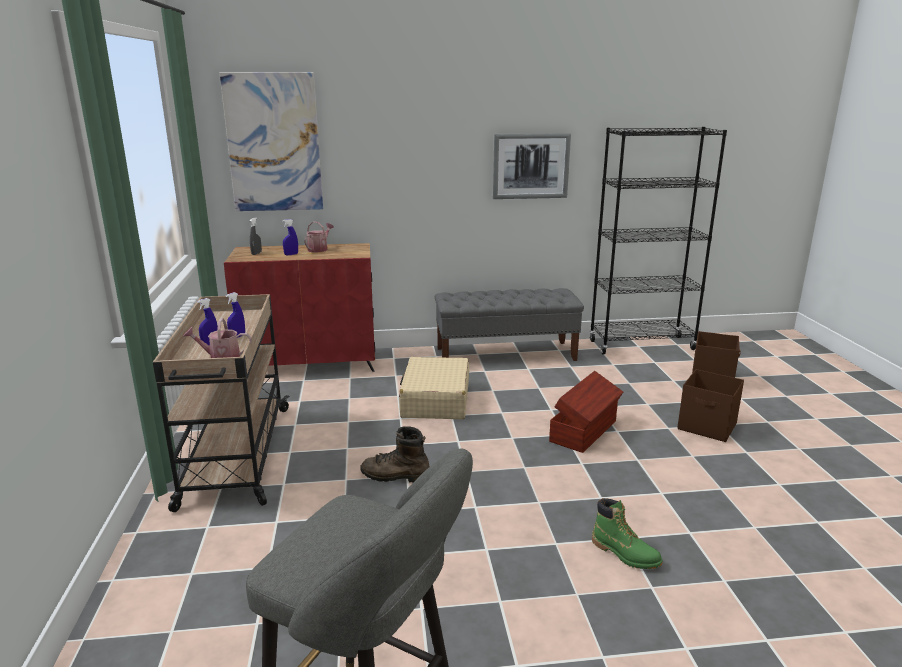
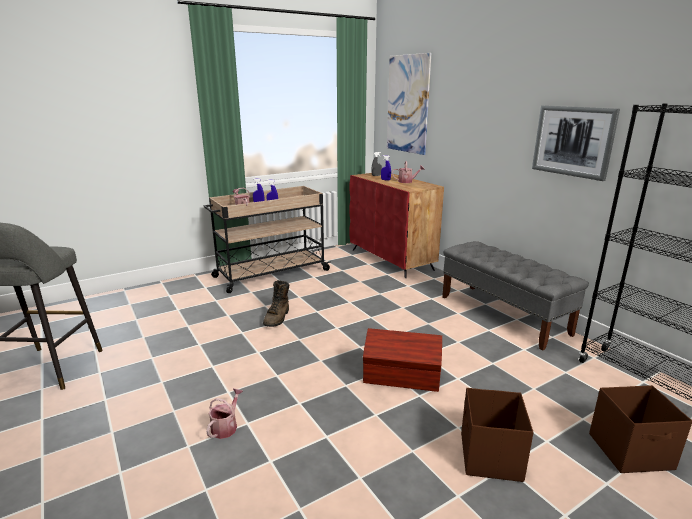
camera: 65 degrees right, 0 degrees up
(395, 476) = (277, 318): brown boot -> brown boot turned 150 degrees counterclockwise
(435, 400) = (387, 307): beige suitcase -> none
(625, 554) = (226, 426): green boot -> watering can

